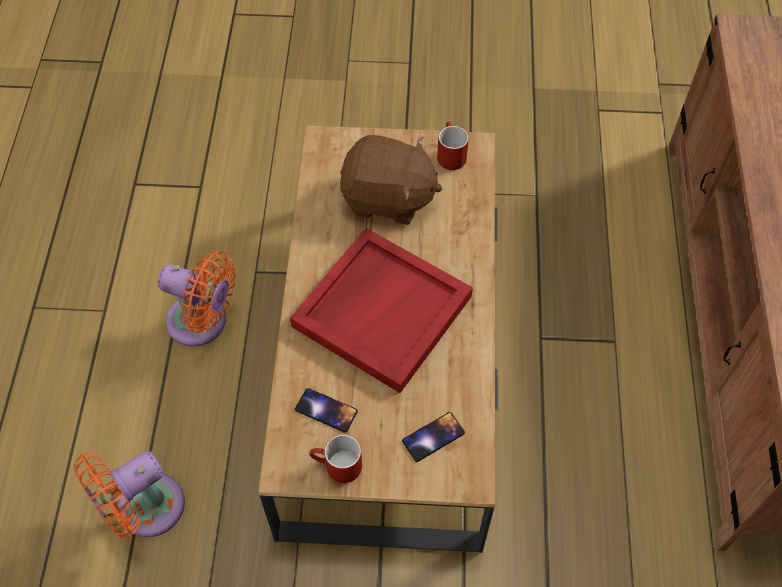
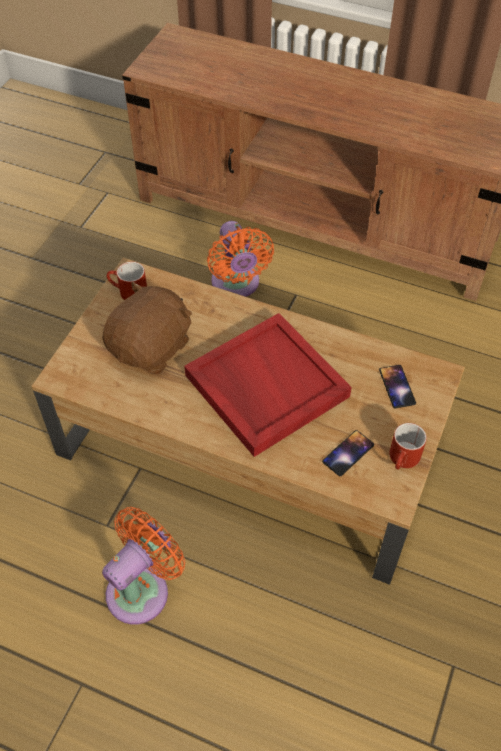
camera: 70 degrees left, 5 degrees down
(144, 509) = (324, 693): orange fan -> orange fan (236, 285)

